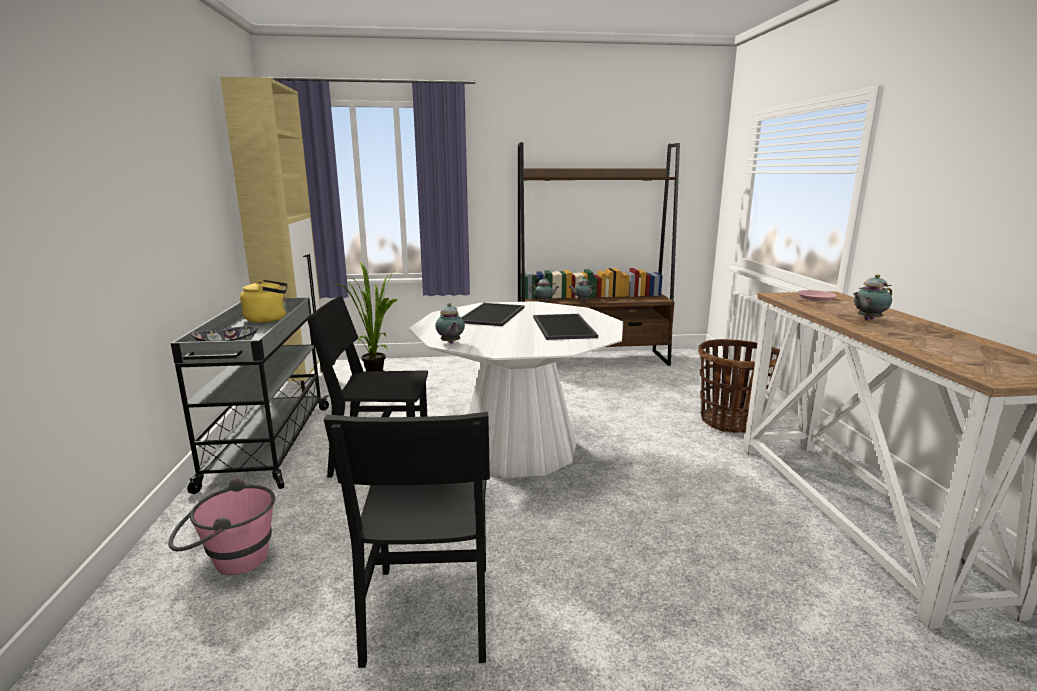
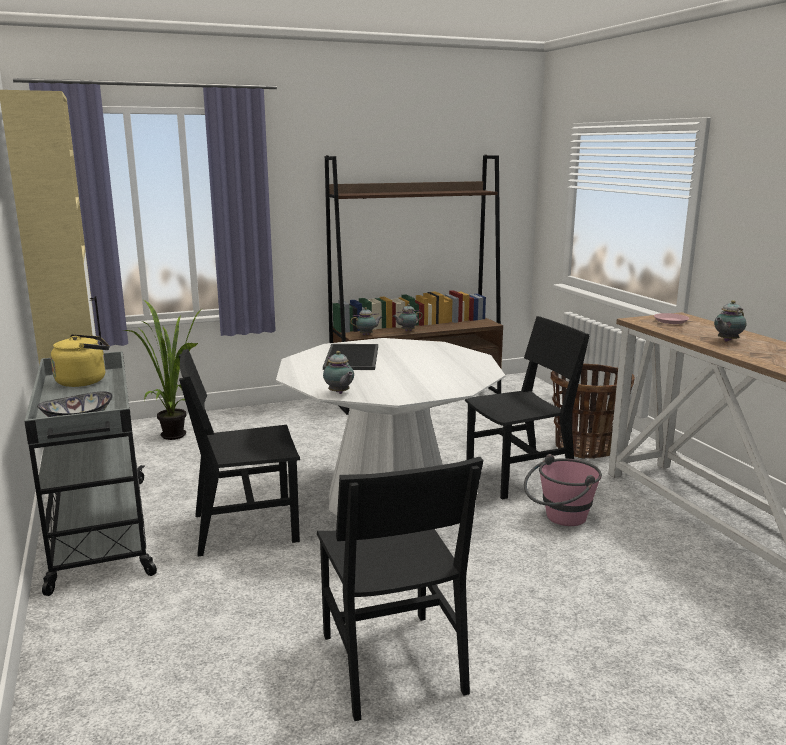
camera: 15 degrees left, 0 degrees up
(230, 561) = (149, 655): pink bucket -> pink bucket (560, 519)
(562, 327) = (436, 366): tray -> none
(651, 442) = (520, 477): none -> black chair

